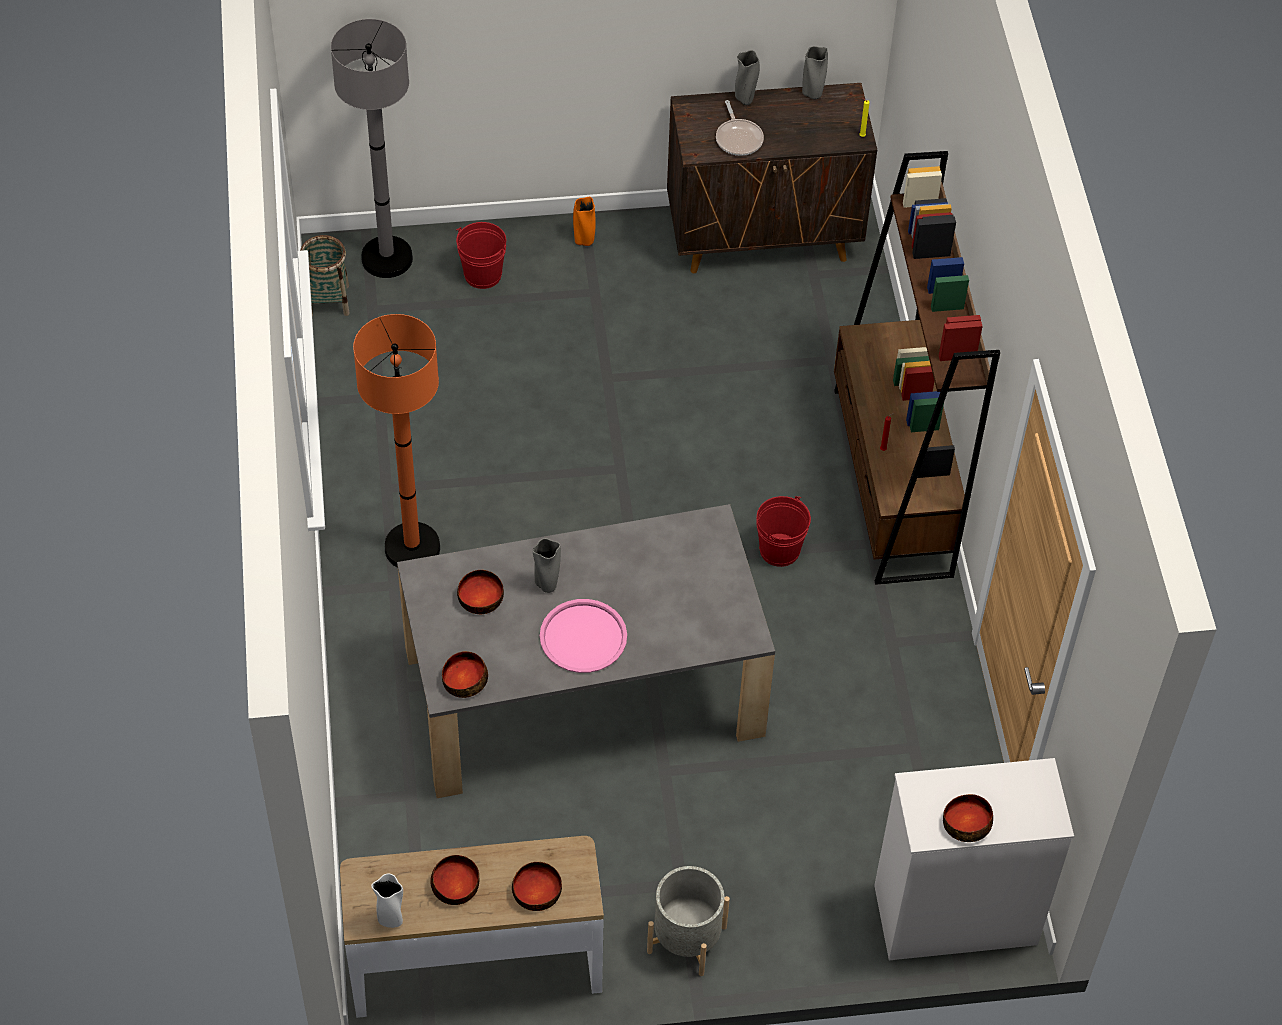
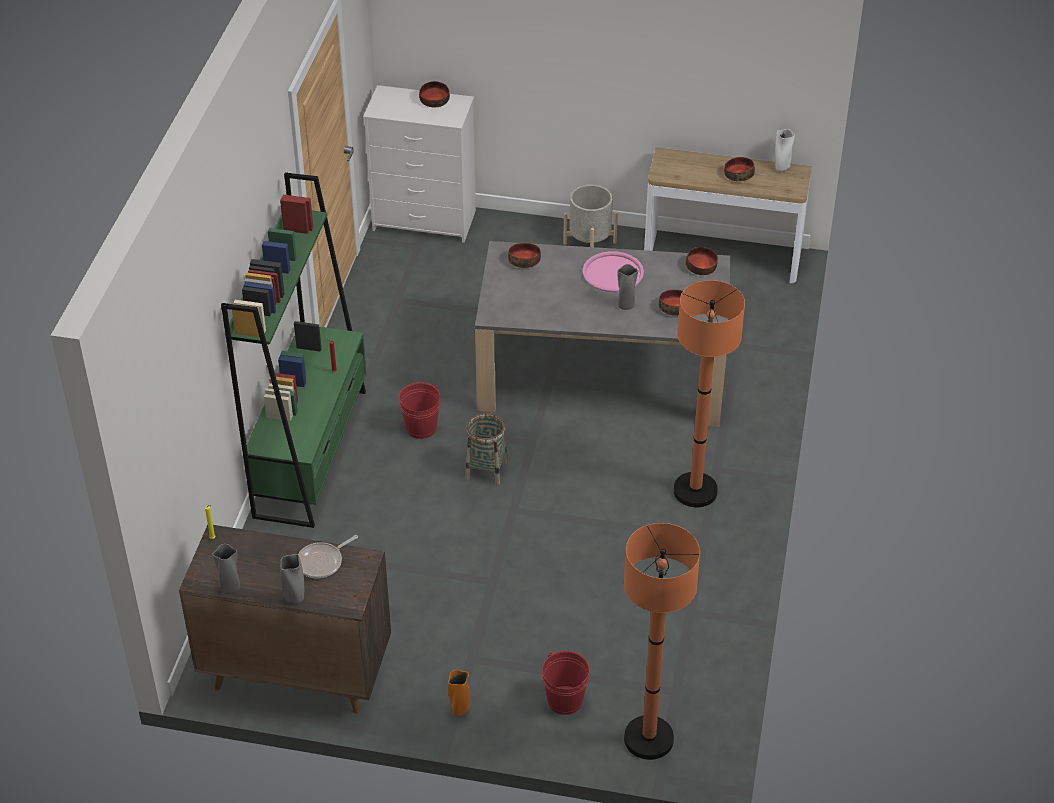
camera: 160 degrees left, 10 degrees down
(328, 300) = (714, 710): basket -> basket (486, 470)
(387, 258) = (648, 739): grey floor lamp -> orange floor lamp
(536, 892) = (691, 163): bowl -> bowl (524, 261)
(738, 138) = (322, 562): frying pan -> frying pan turned 135 degrees counterclockwise
(892, 482) = (311, 452): brown bookcase -> green bookcase

